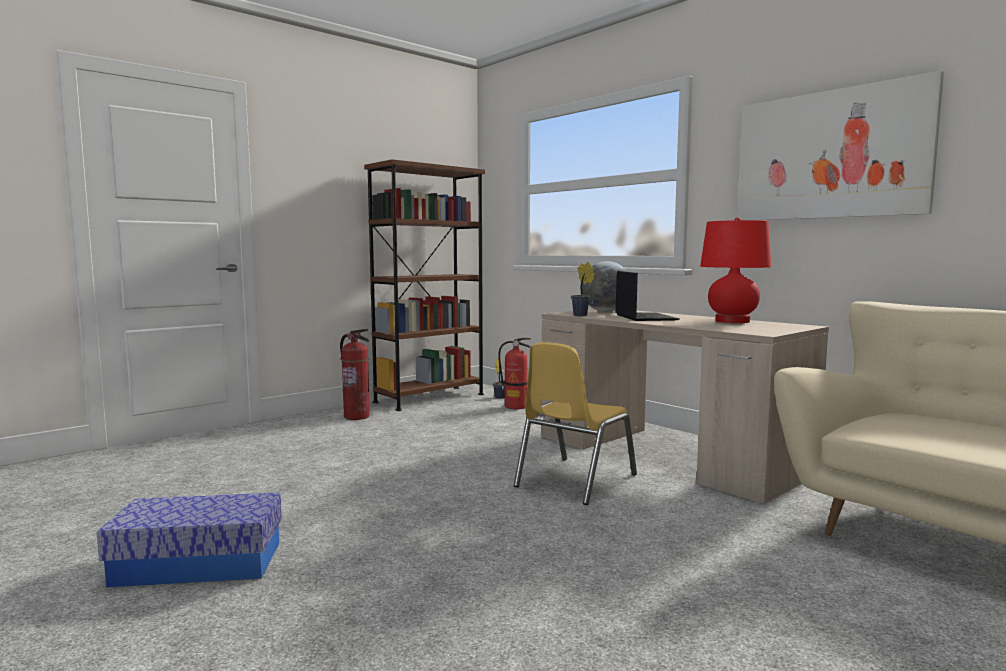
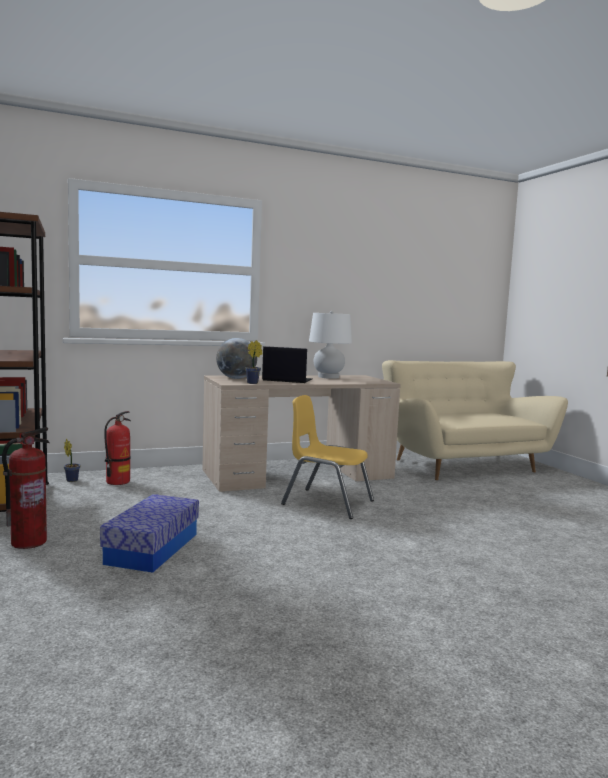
camera: 70 degrees left, 0 degrees up
(198, 564) = (418, 643): storage box -> storage box (152, 548)
(574, 480) = (327, 503): yellow chair -> yellow chair turned 150 degrees clockwise
(732, 321) = (328, 377): red table lamp -> white table lamp
(830, 155) = (350, 275): picture -> none

